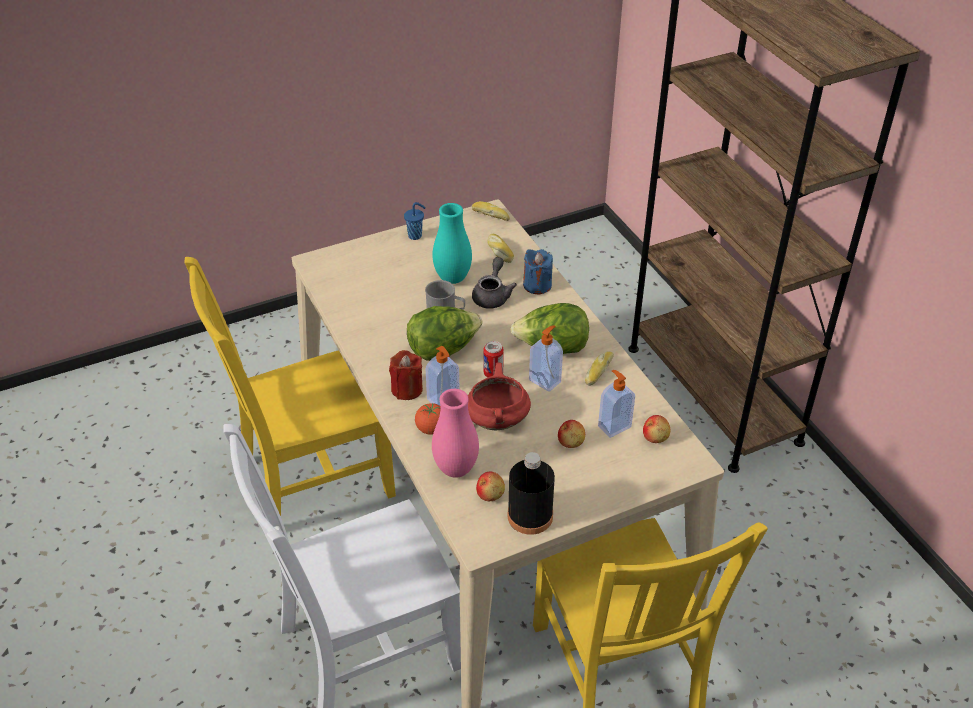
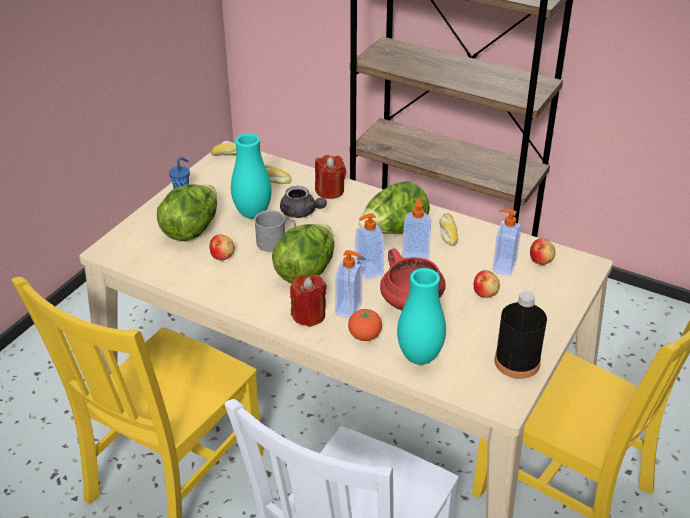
camera: 35 degrees left, 5 degrees down
(392, 271) = (191, 229): none -> lettuce
(456, 469) = (419, 357): pink vase -> turquoise vase
(490, 494) = (468, 362): apple -> apple (222, 255)
(492, 295) = (301, 213): grey teapot -> grey teapot turned 150 degrees clockwise
(493, 373) = (368, 271): can -> soap dispenser
(537, 285) = (330, 191): blue candle -> red candle

